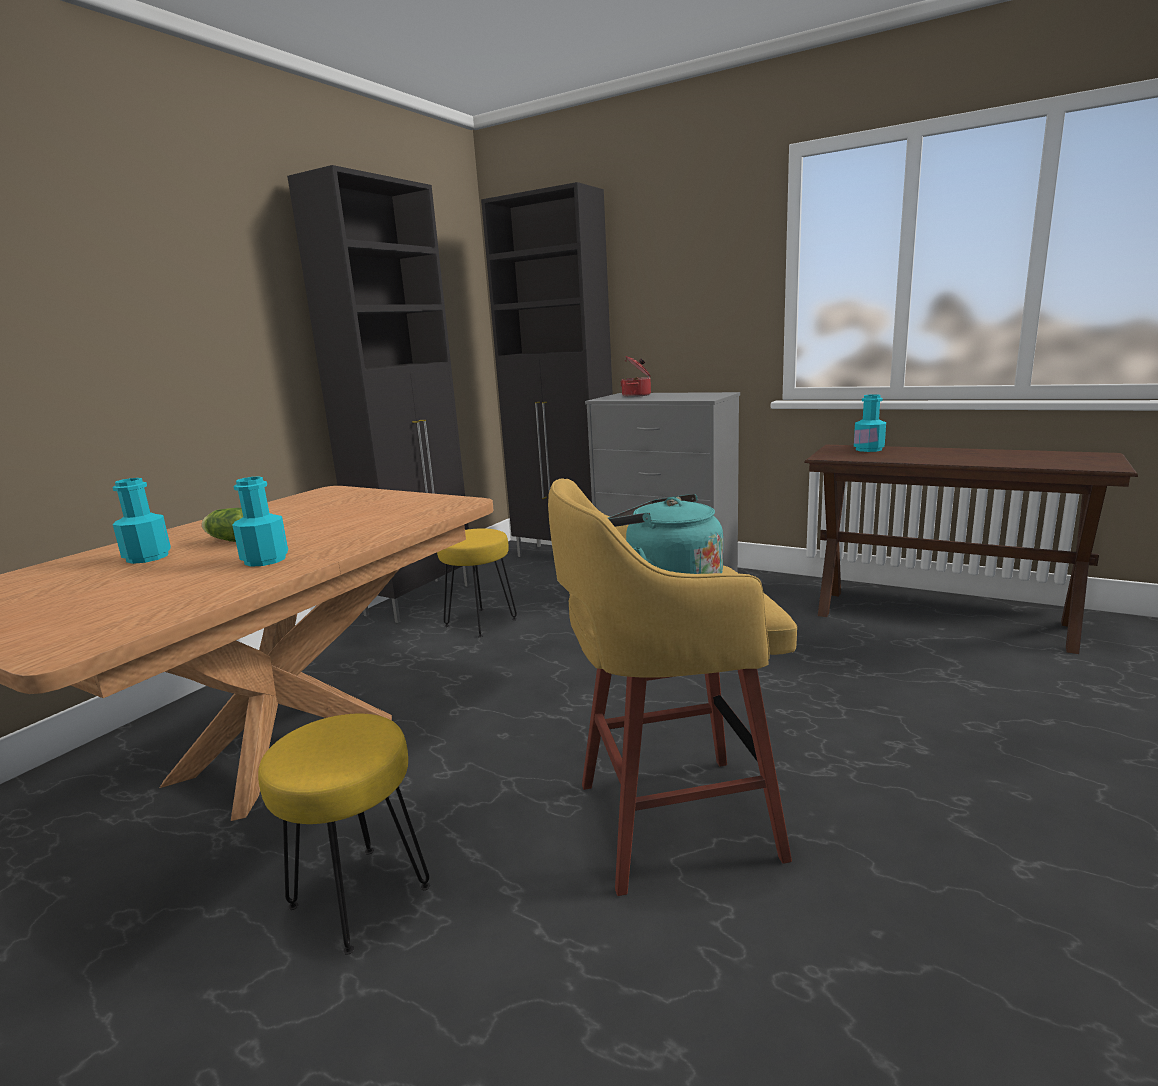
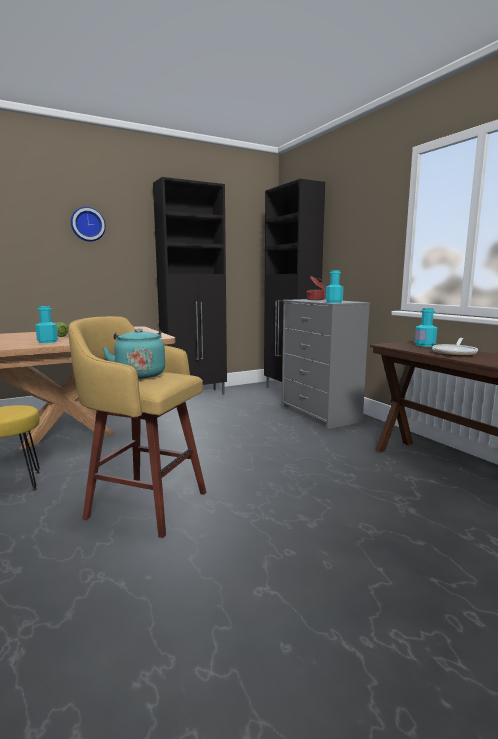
camera: 30 degrees right, 5 degrees down
(147, 557) = (26, 336): turquoise bottle -> turquoise bottle (334, 302)
(167, 270) = (87, 224): none -> wall clock
(481, 622) = (204, 410): yellow stool -> none
(939, 455) = (455, 353): none -> frying pan

